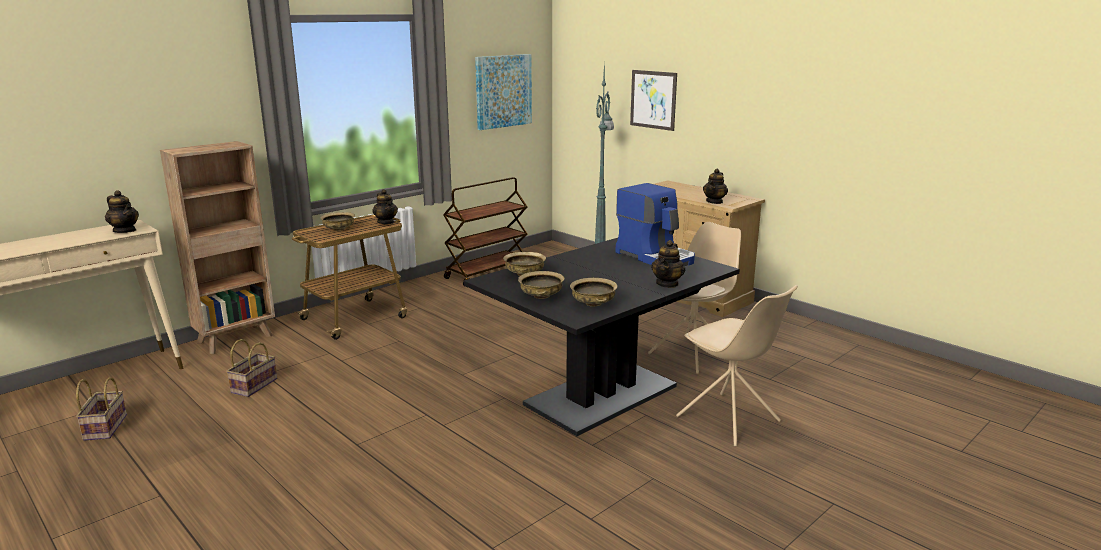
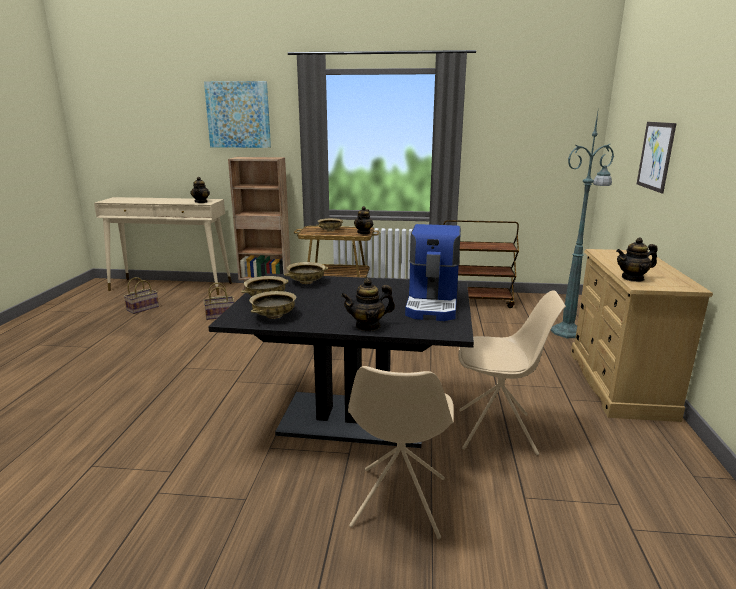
camera: 50 degrees right, 0 degrees up
(503, 91) = (536, 142): picture -> picture (238, 115)

